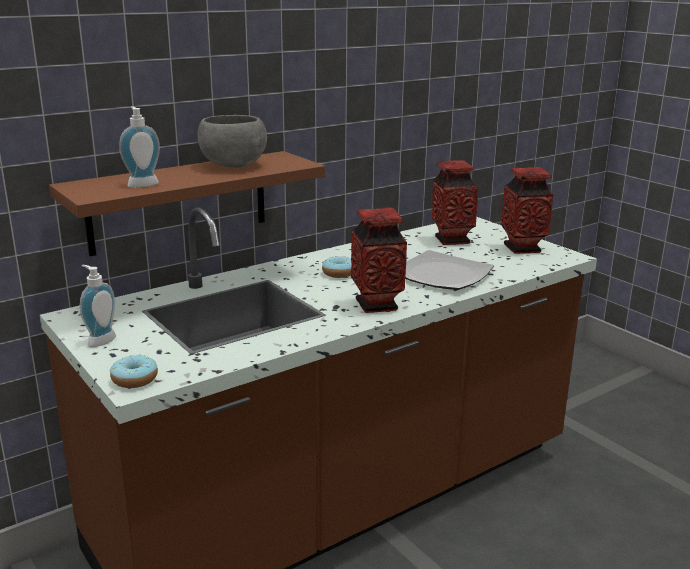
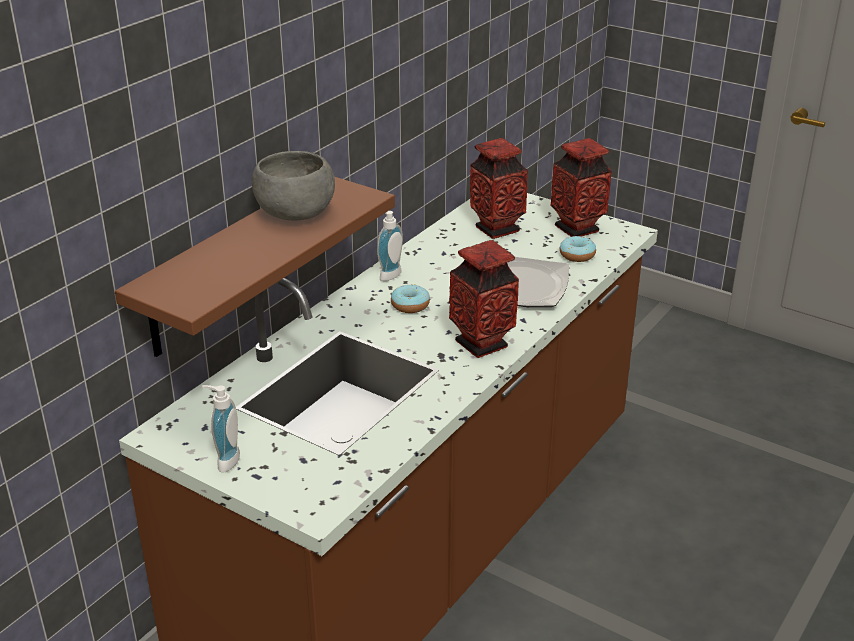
camera: 20 degrees left, 10 degrees up
(134, 379) = (309, 502): donut -> donut (577, 255)
(142, 184) = (226, 270): soap dispenser -> soap dispenser (388, 274)

